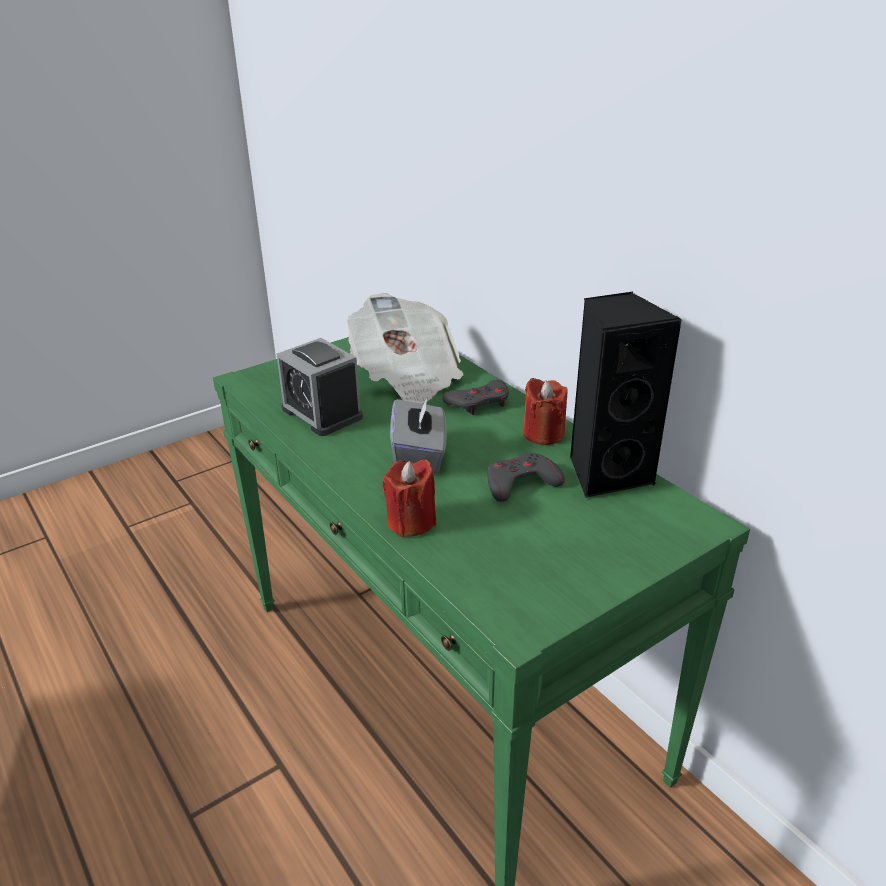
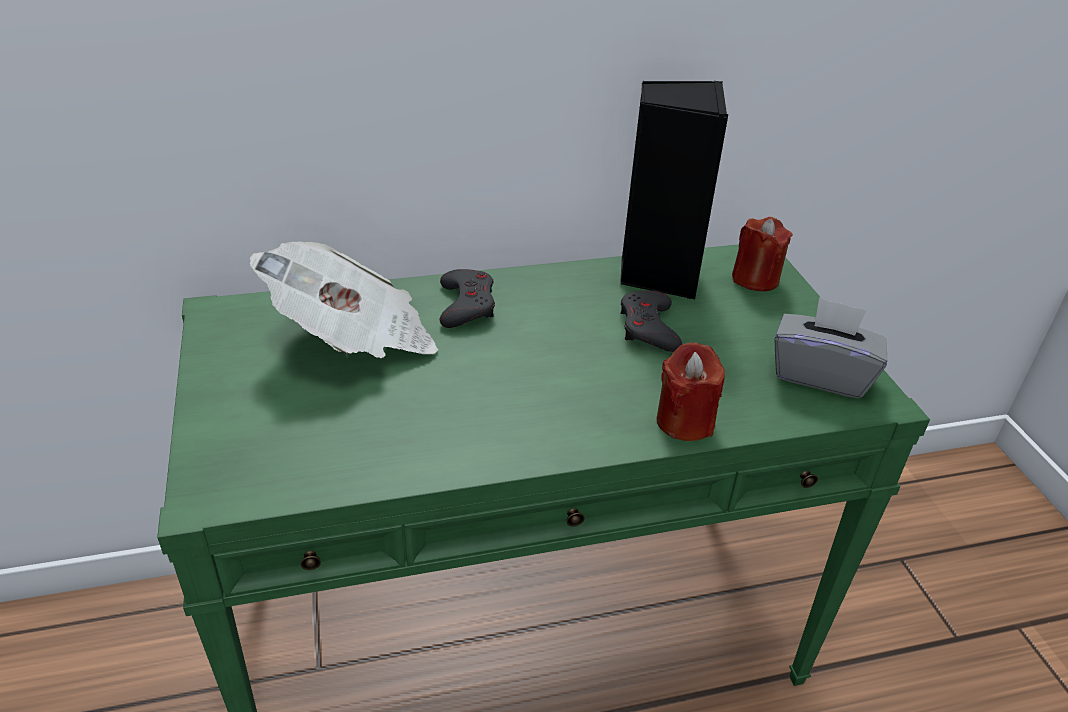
camera: 70 degrees left, 5 degrees up
(322, 413) = (389, 435): alarm clock -> none
(419, 457) = (556, 380): grey tissue box -> grey tissue box (820, 374)
(543, 433) = (564, 285): red candle -> red candle (755, 279)

